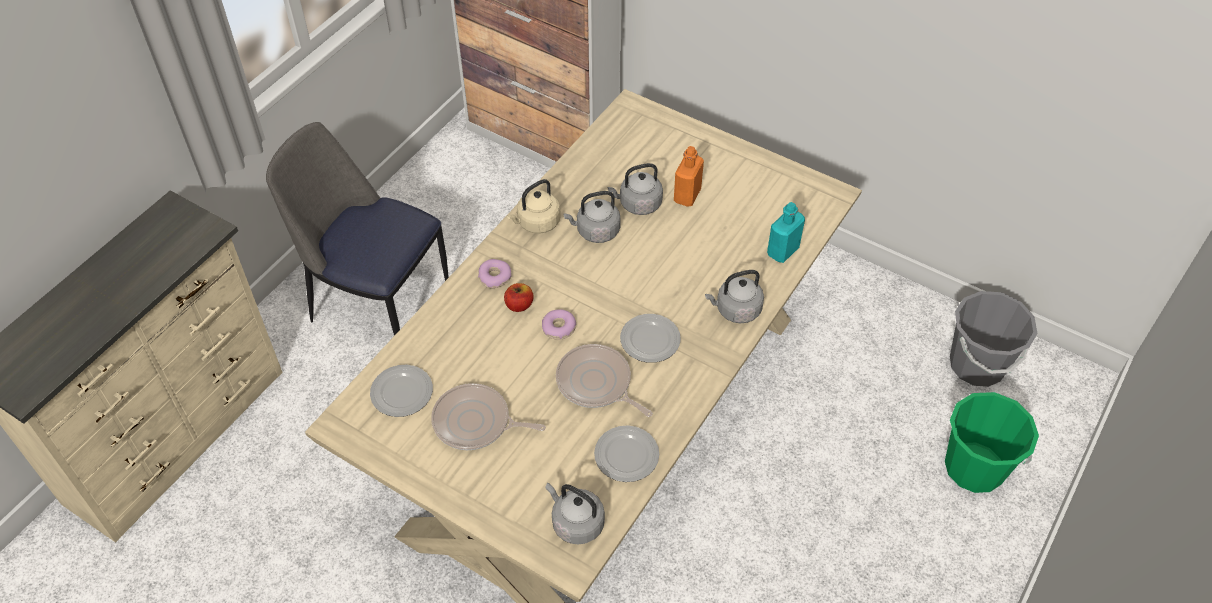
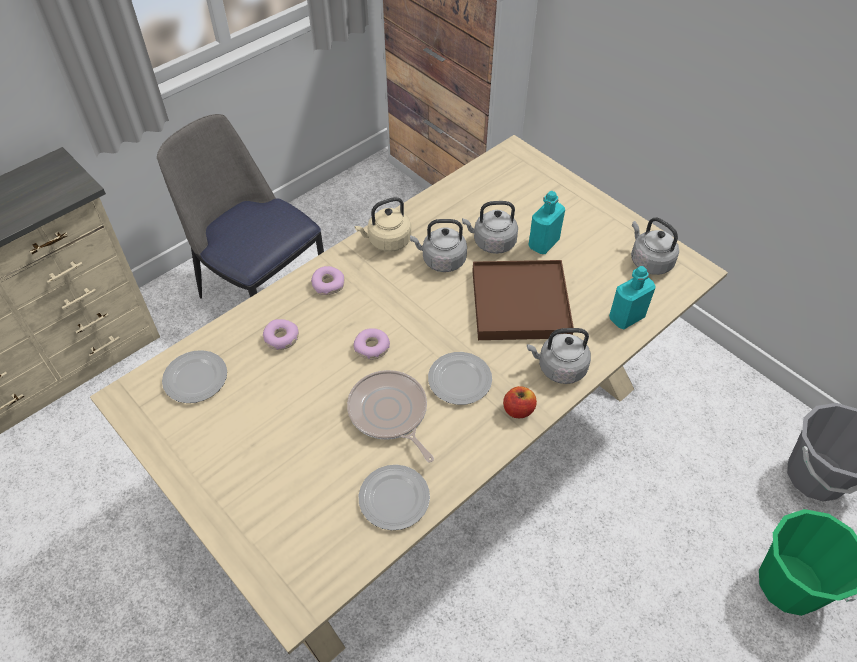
camera: 15 degrees right, 0 degrees up
(469, 338) = (281, 338): none -> donut
(476, 423) = (254, 426): frying pan -> none
(519, 305) = (341, 316): apple -> apple (518, 410)
(575, 523) = (315, 561): grey kettle -> grey kettle (649, 261)
(683, 258) = (520, 303): none -> brown tray
(687, 196) = (543, 243): orange bottle -> turquoise bottle

